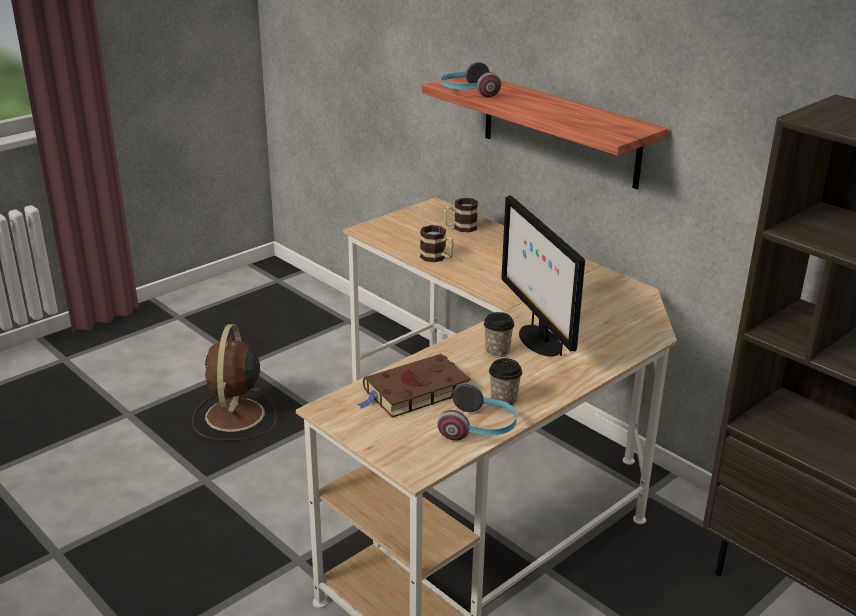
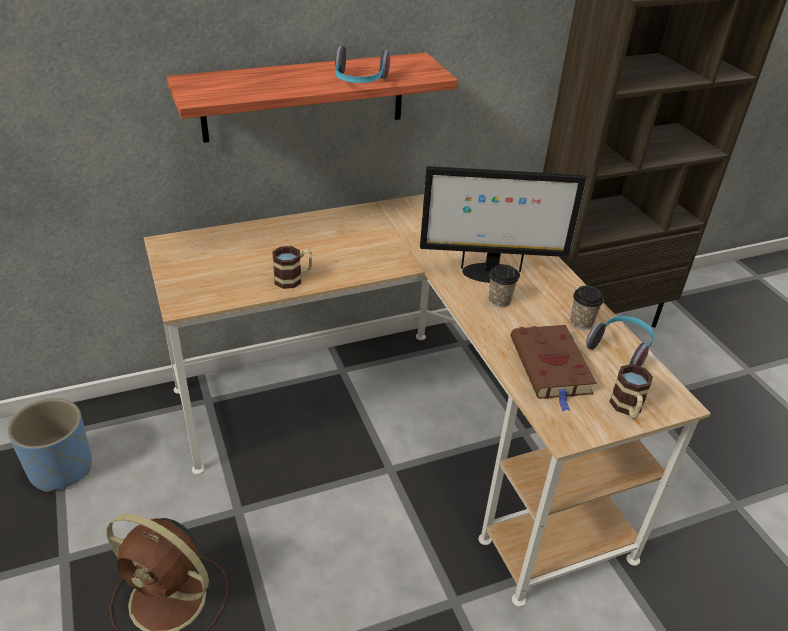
camera: 70 degrees left, 10 degrees up
(319, 334) = (60, 469): none -> blue planter
(460, 228) = (236, 245): mug -> mug (627, 408)
(468, 92) = (240, 94): headphones -> headphones (359, 82)

